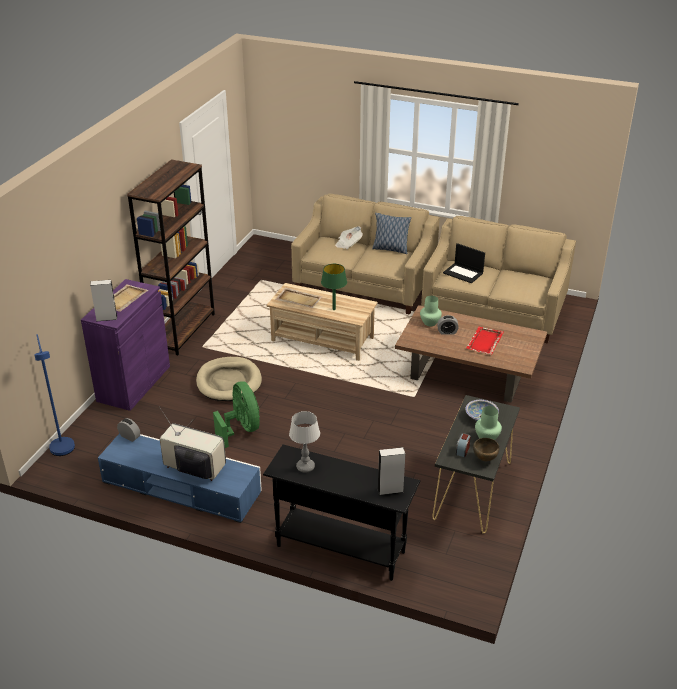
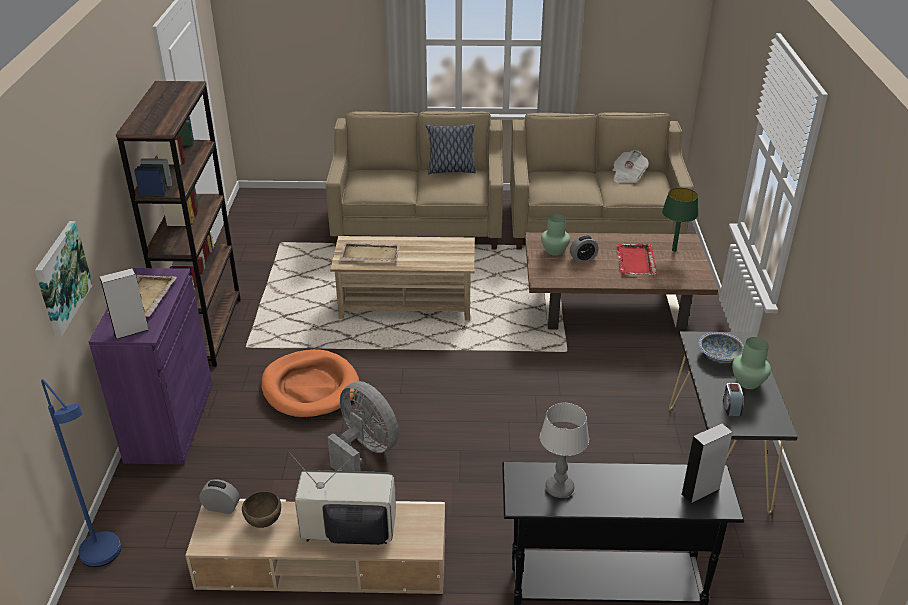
camera: 20 degrees left, 0 degrees up
(67, 278) = (61, 277): none -> picture
(181, 487) = (323, 564): blue tv stand -> beige tv stand
(229, 382) = (310, 387): beige dog bed -> orange dog bed
(241, 429) = (365, 451): green fan -> grey fan
(334, 309) = (424, 257): green table lamp -> green table lamp (674, 250)
(348, 244) = (394, 173): newspaper -> newspaper (627, 176)
(463, 273) = (559, 183): laptop -> none
(485, 459) = (767, 412): brown bowl -> brown bowl (264, 523)

